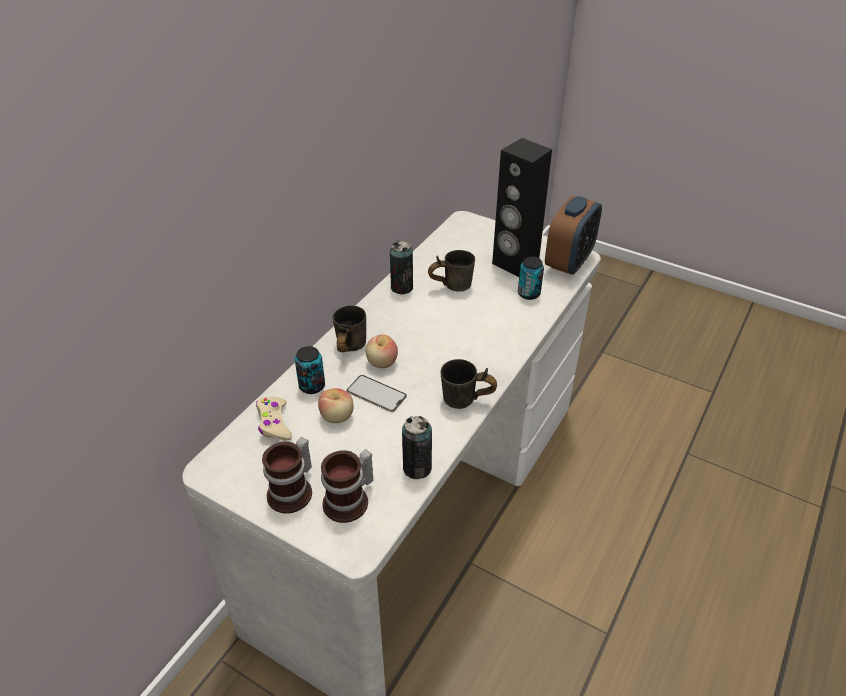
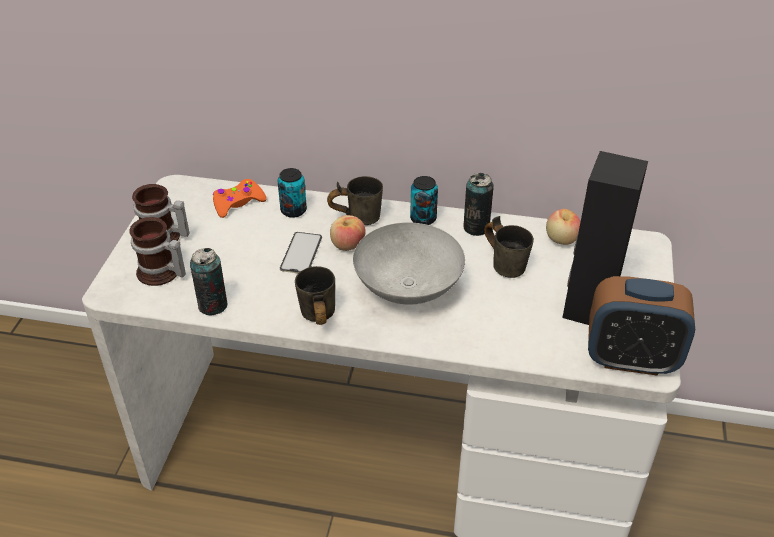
camera: 70 degrees right, 0 degrees up
(274, 423) = (238, 203): beige game controller -> orange game controller
(337, 416) = (260, 237): apple -> apple (561, 239)
(452, 341) = (407, 287): none -> grey bowl
(528, 293) = (534, 332): can -> can (423, 219)

